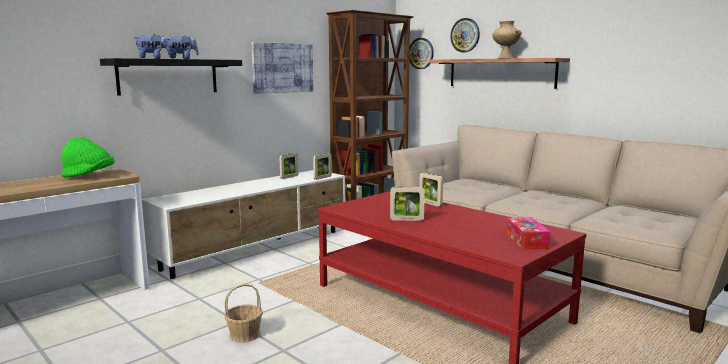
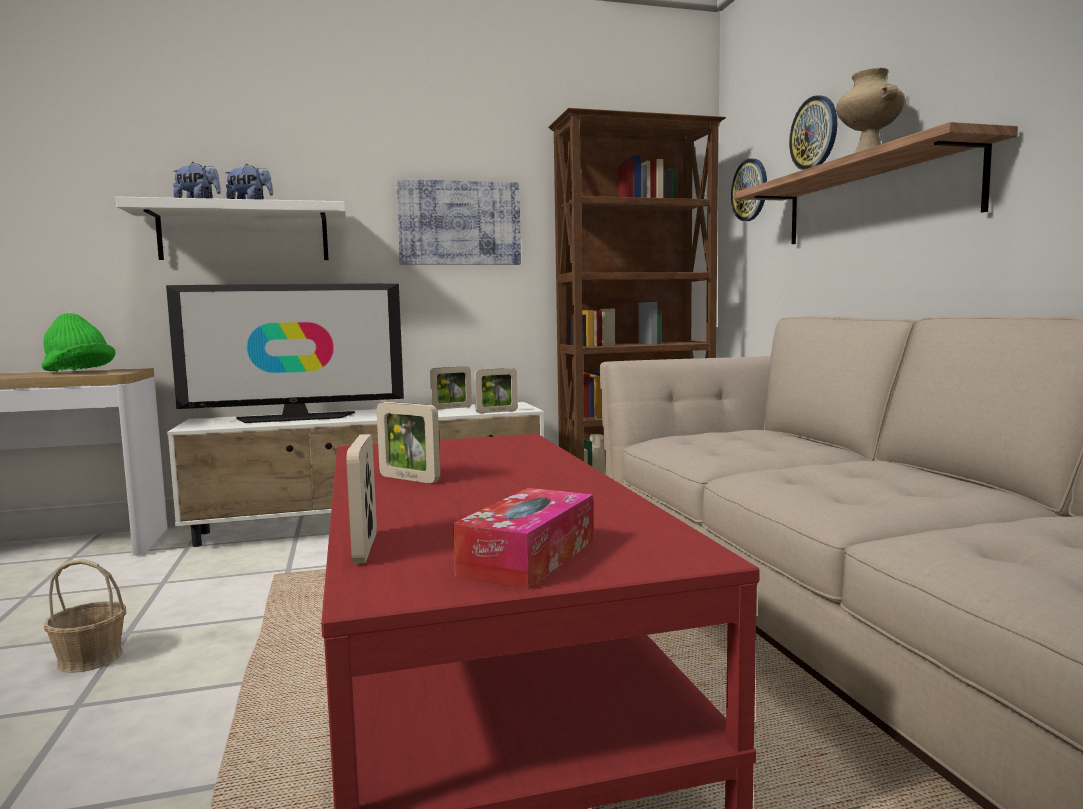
camera: 30 degrees right, 5 degrees down
(168, 76) = (244, 233): black shelf -> white shelf
(217, 192) = (295, 418): none -> television
(430, 204) = (543, 458): picture frame -> picture frame (365, 547)

